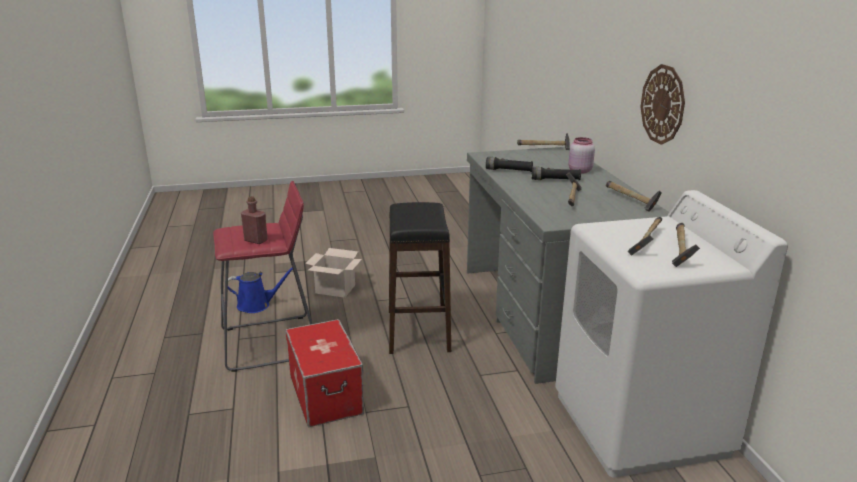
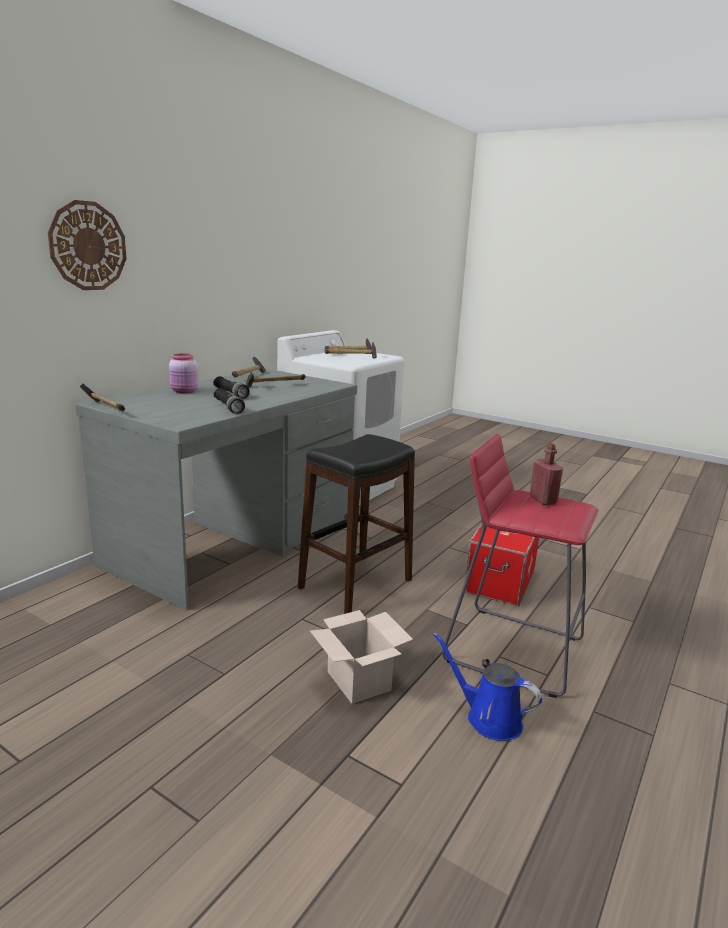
camera: 135 degrees left, 5 degrees down
(663, 104) = (220, 291): wall clock -> wall clock (88, 246)

